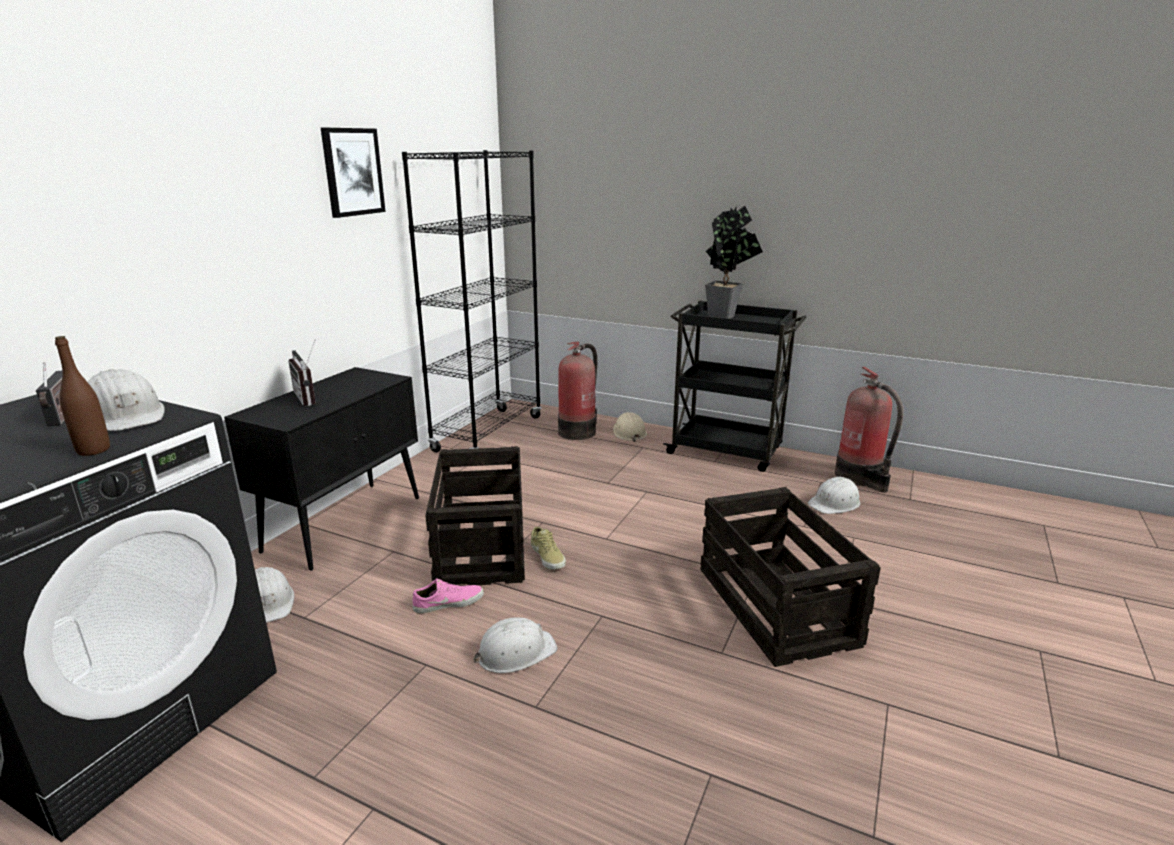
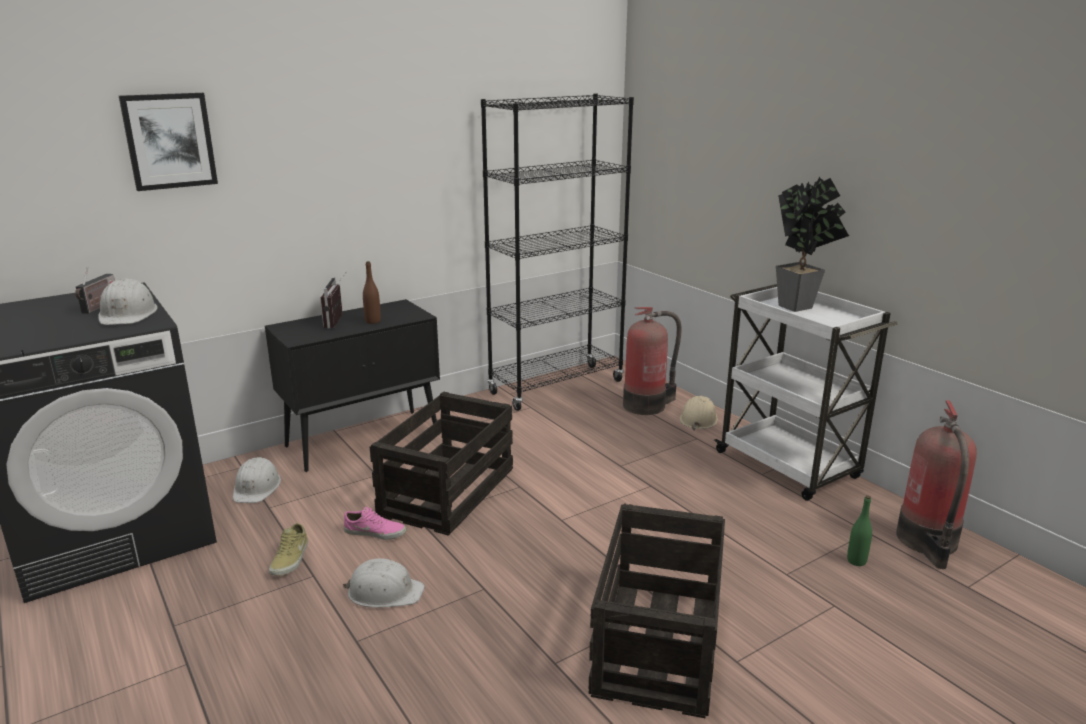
camera: 30 degrees right, 0 degrees up
(93, 450) = (78, 336): brown bottle -> brown bottle (373, 321)
(352, 172) = (423, 119): picture -> picture (169, 141)
(548, 556) = (493, 520): beige shoe -> beige shoe (291, 559)
(727, 451) = (789, 466): black cart -> white cart
(835, 503) = (856, 561): white hard hat -> green bottle

